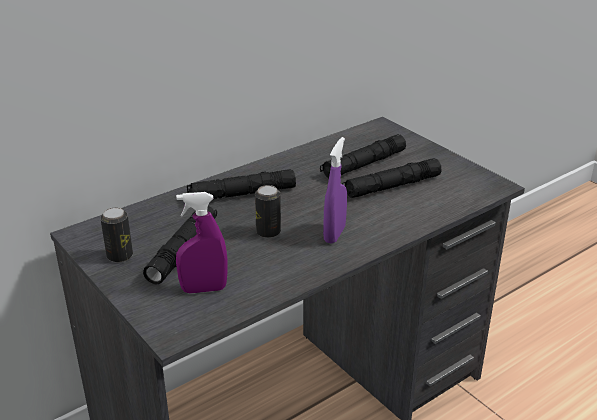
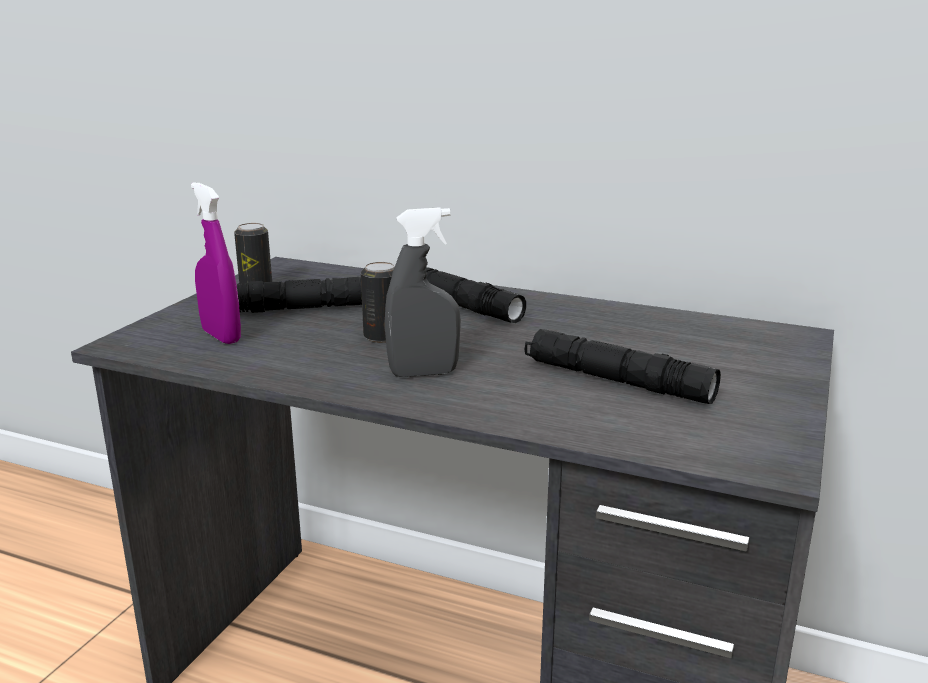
camera: 60 degrees right, 10 degrees down
(334, 234) = (423, 373): purple spray bottle -> grey spray bottle
(363, 165) = (651, 349): black flashlight -> none

